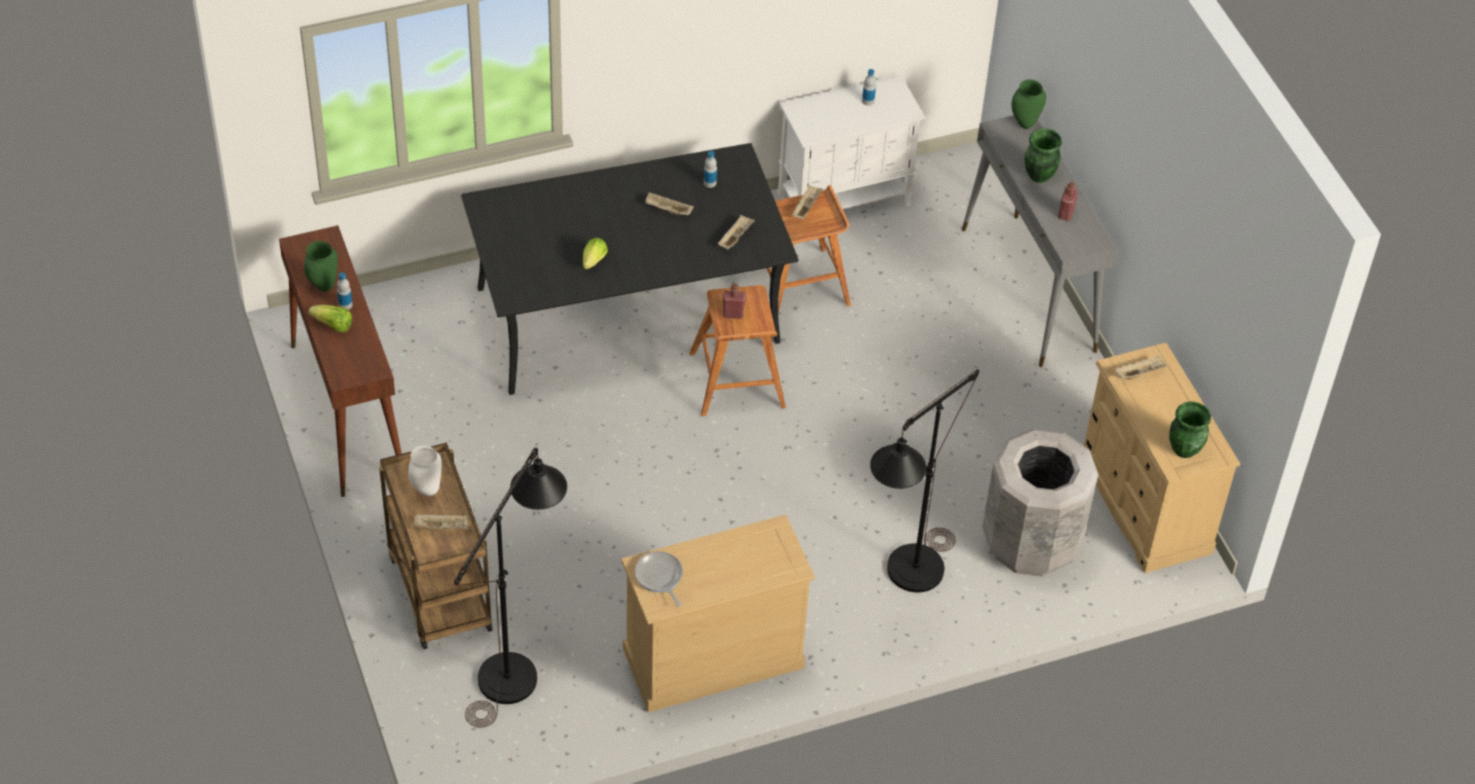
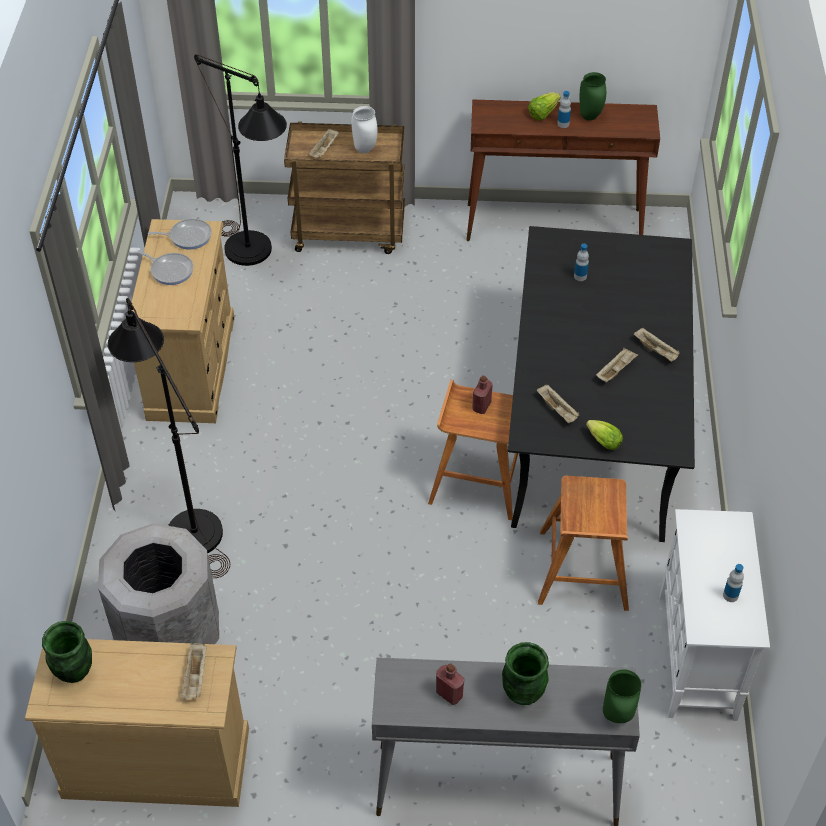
camera: 115 degrees right, 0 degrees up
(593, 263) = (566, 299): lettuce -> lettuce (602, 441)
(710, 183) = (643, 414): bottle -> bottle (580, 276)
(717, 572) = (170, 270): none -> frying pan
(806, 207) = (605, 512): beige tray -> beige tray (656, 351)

